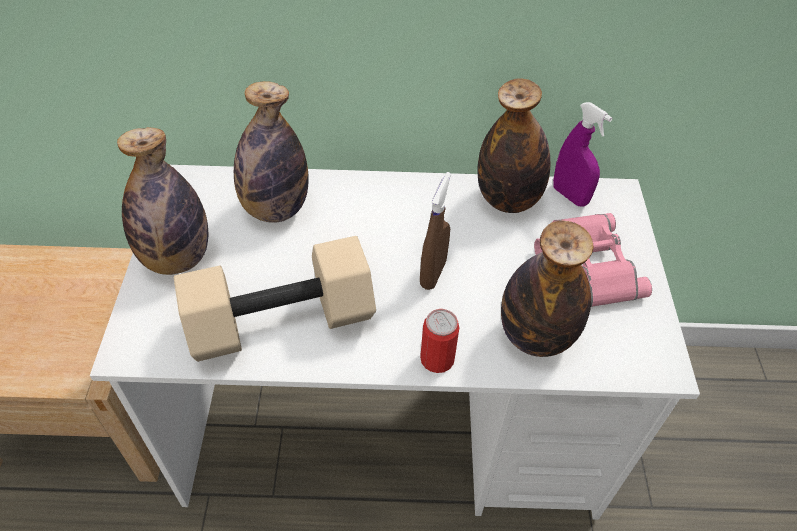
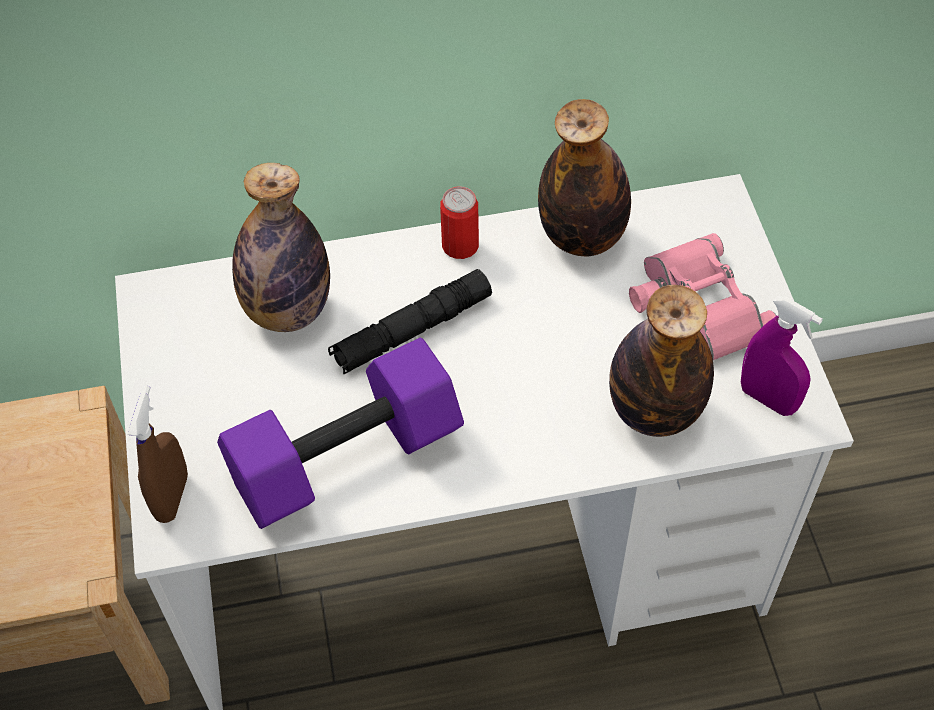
camera: 10 degrees left, 5 degrees up
(177, 259) = (185, 404): bottle -> none
(280, 324) = (345, 462): beige dumbbell -> purple dumbbell
(362, 240) = (412, 330): none -> black flashlight
(433, 274) = (513, 357): brown spray bottle -> brown spray bottle (172, 497)
(437, 359) = (545, 464): can -> can (460, 246)
(569, 196) = (658, 215): purple spray bottle -> purple spray bottle (767, 399)

